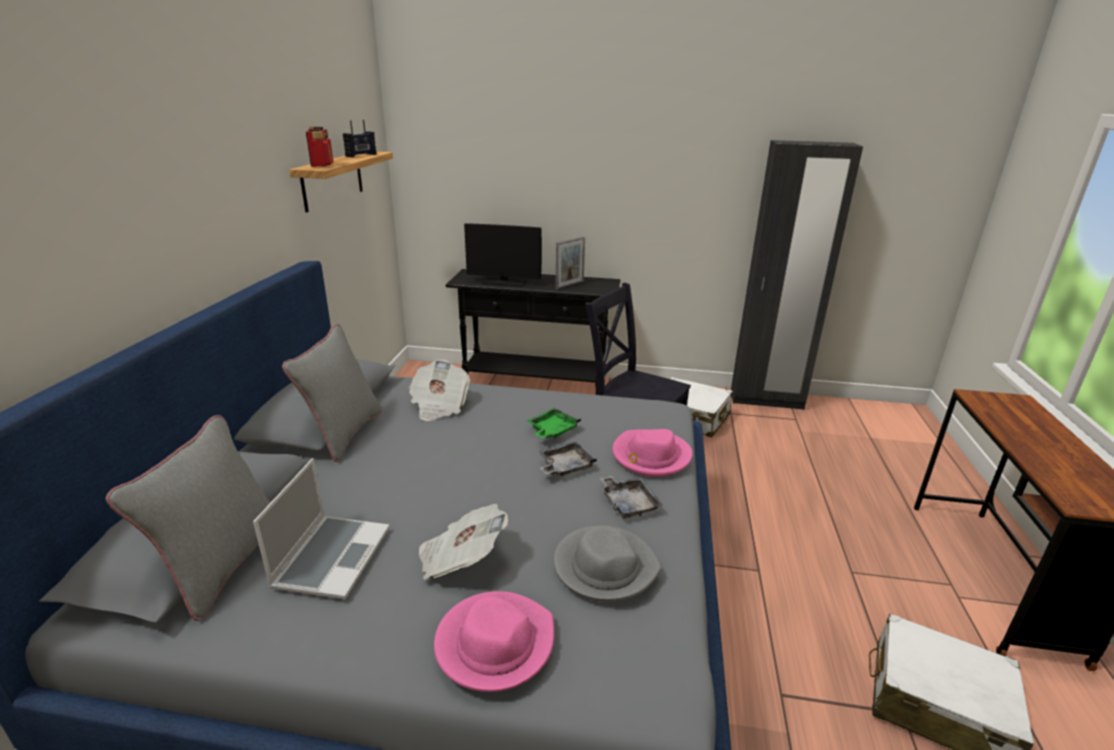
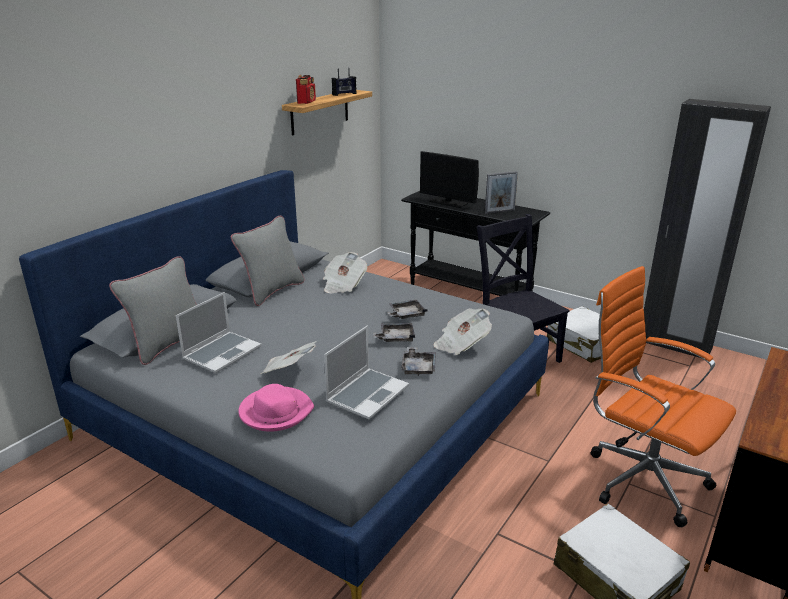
camera: 25 degrees right, 0 degrees up
(552, 430) = (406, 314): green tray -> grey tray
(604, 567) = (367, 394): grey hat -> laptop
(650, 456) = (461, 344): pink hat -> newspaper
(857, 562) = (641, 479): none -> orange office chair

